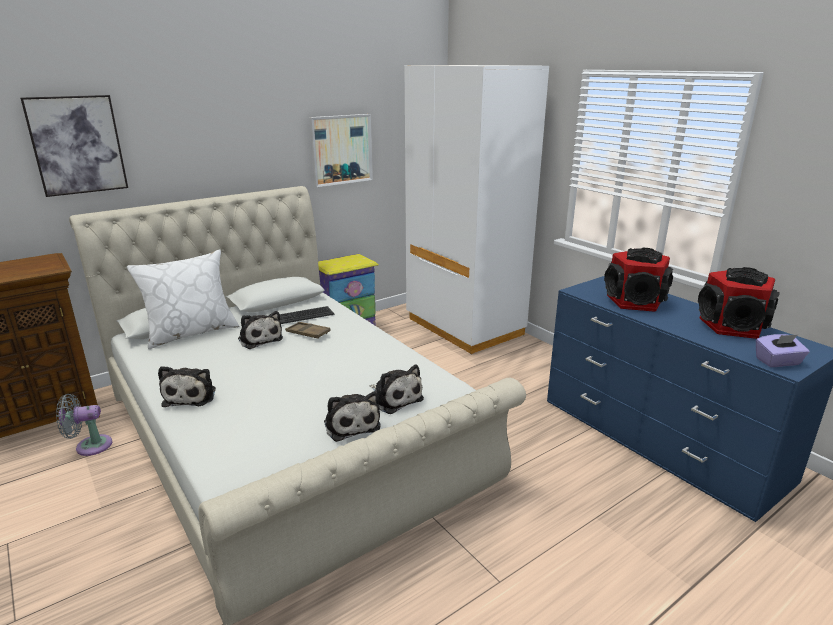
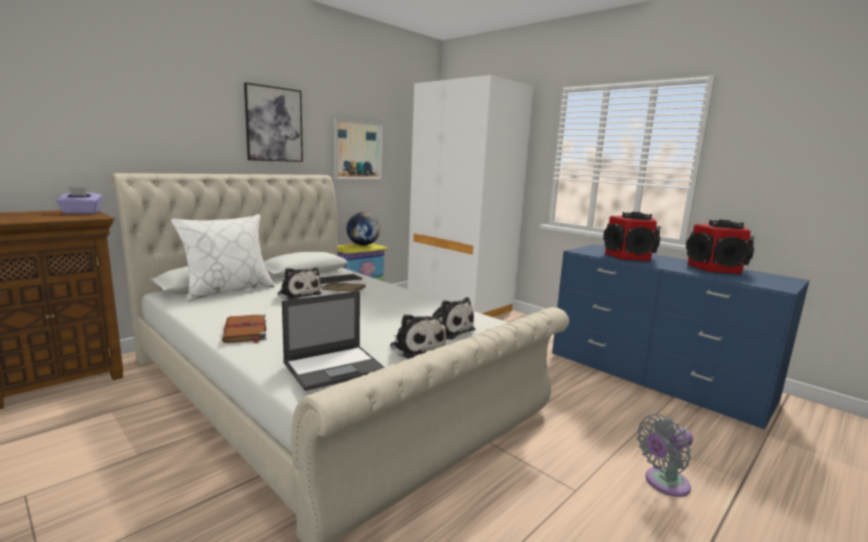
camera: 10 degrees left, 10 degrees down
(77, 145) = (127, 109): picture -> picture (274, 124)
(90, 446) = (115, 402): grey fan -> grey fan (663, 483)
(191, 395) = (245, 331): plush toy -> brown book
(258, 451) = (335, 367): none -> laptop
(350, 260) = (363, 245): none -> globe
(778, 362) = (770, 284): purple tissue box -> purple tissue box (81, 213)

